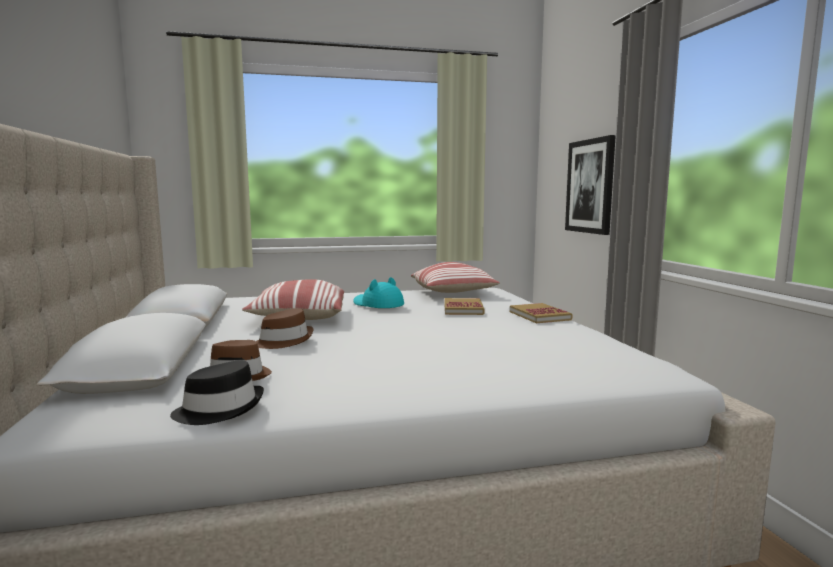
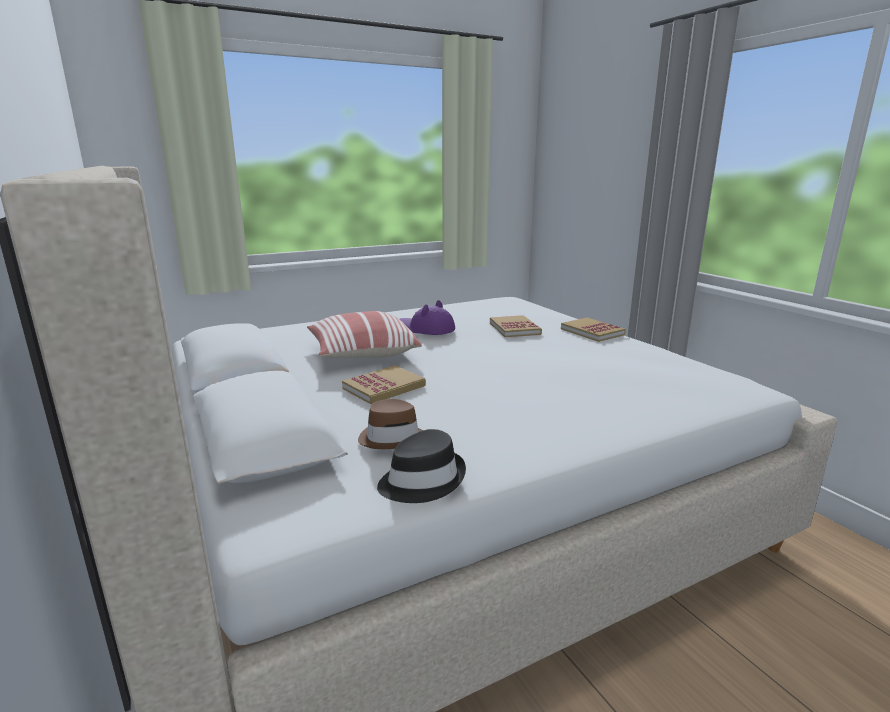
camera: 15 degrees left, 10 degrees up
(283, 341) = (384, 387): brown hat -> book
(377, 305) = (425, 329): turquoise hat -> purple hat
(453, 293) = (483, 308): pillow -> none
(590, 186) = (606, 192): picture -> none

